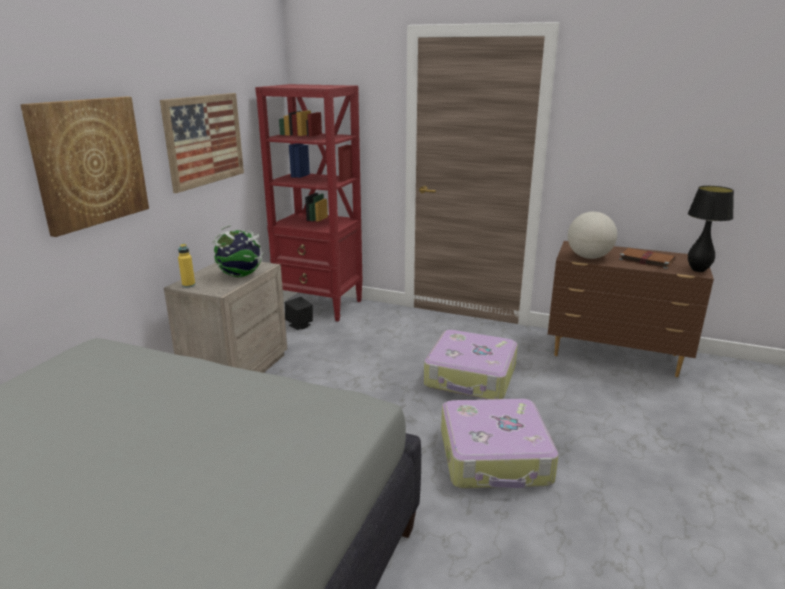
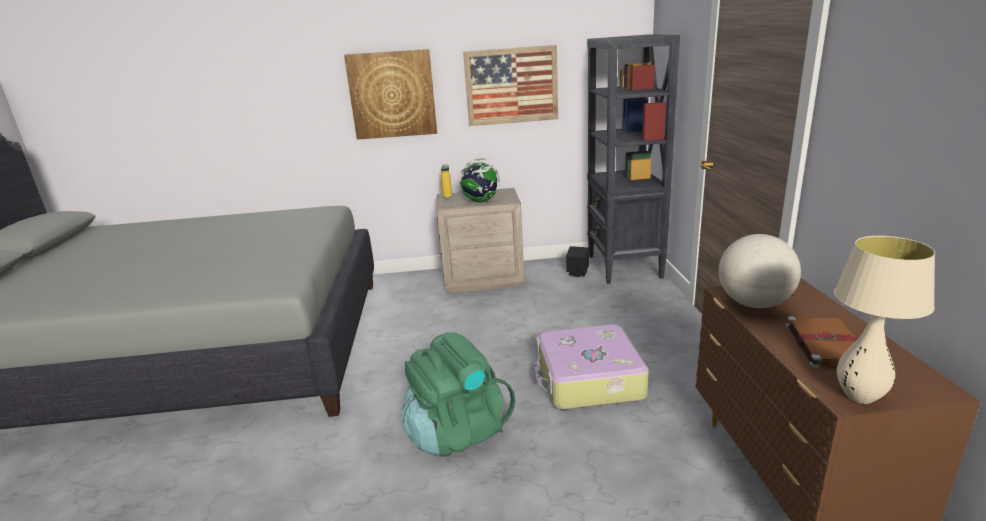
camera: 65 degrees right, 0 degrees up
(320, 306) = (624, 267): red bookcase -> black bookcase
(495, 457) = (457, 432): suitcase -> green backpack
(698, 270) = (859, 397): black table lamp -> beige table lamp

